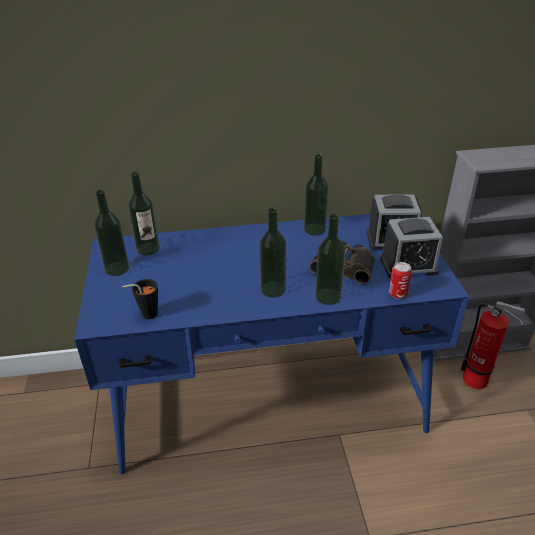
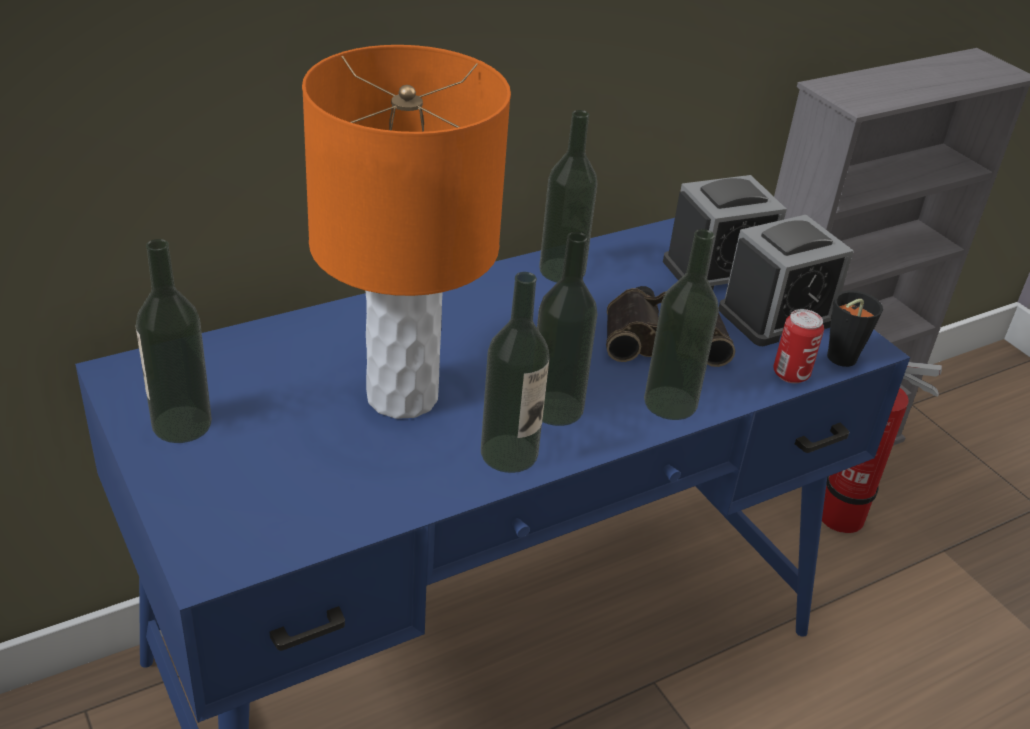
camera: 25 degrees left, 0 degrees up
(146, 314) = (317, 516): black cup -> black cup (837, 360)
(148, 248) = (228, 366): bottle -> bottle (509, 453)
(210, 272) = (403, 395): none -> orange table lamp

